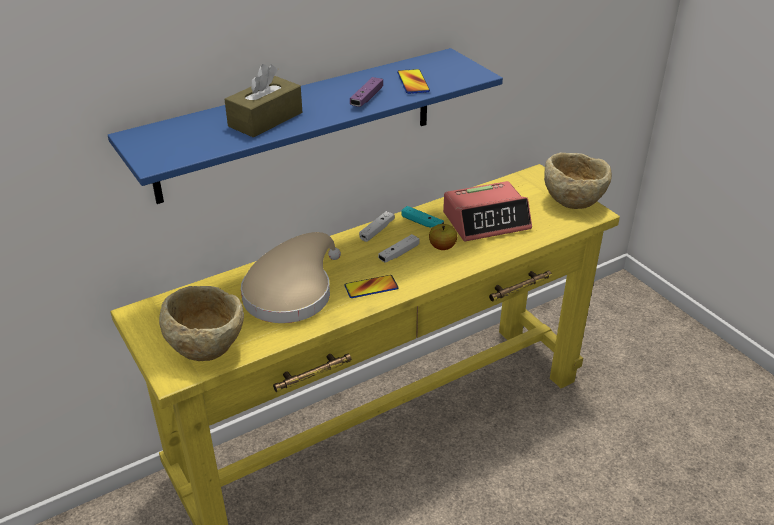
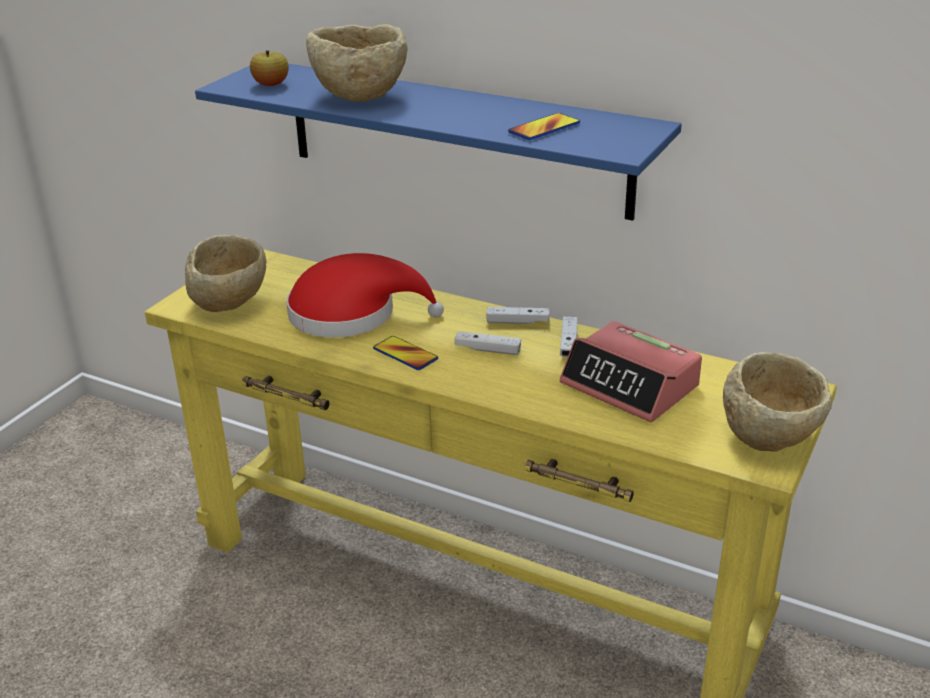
camera: 60 degrees right, 5 degrees down
(265, 119) = (360, 96): brown tissue box -> beige bowl
(291, 292) = (351, 314): beige hat -> red hat
(367, 98) = (468, 120): purple game controller -> none
(422, 223) = (568, 344): turquoise game controller -> white game controller
(442, 247) = (534, 373): apple -> apple (271, 84)

